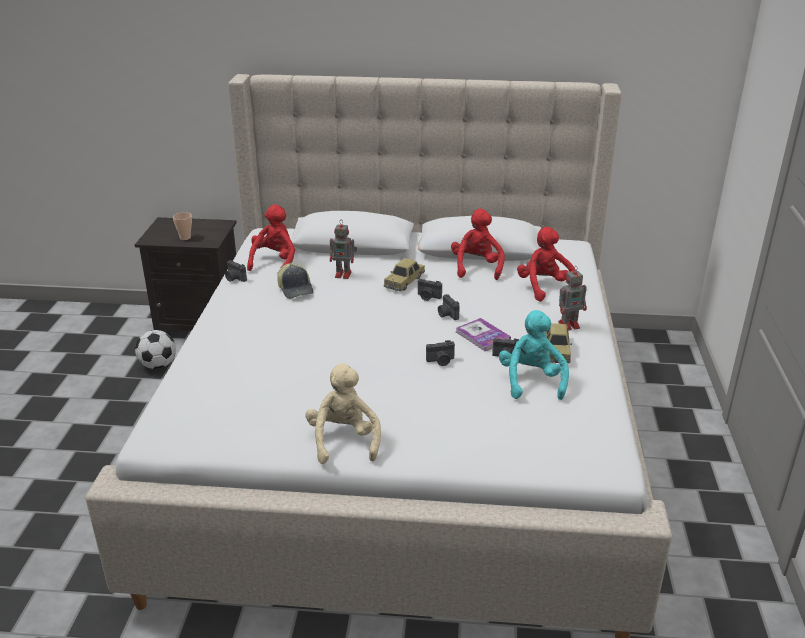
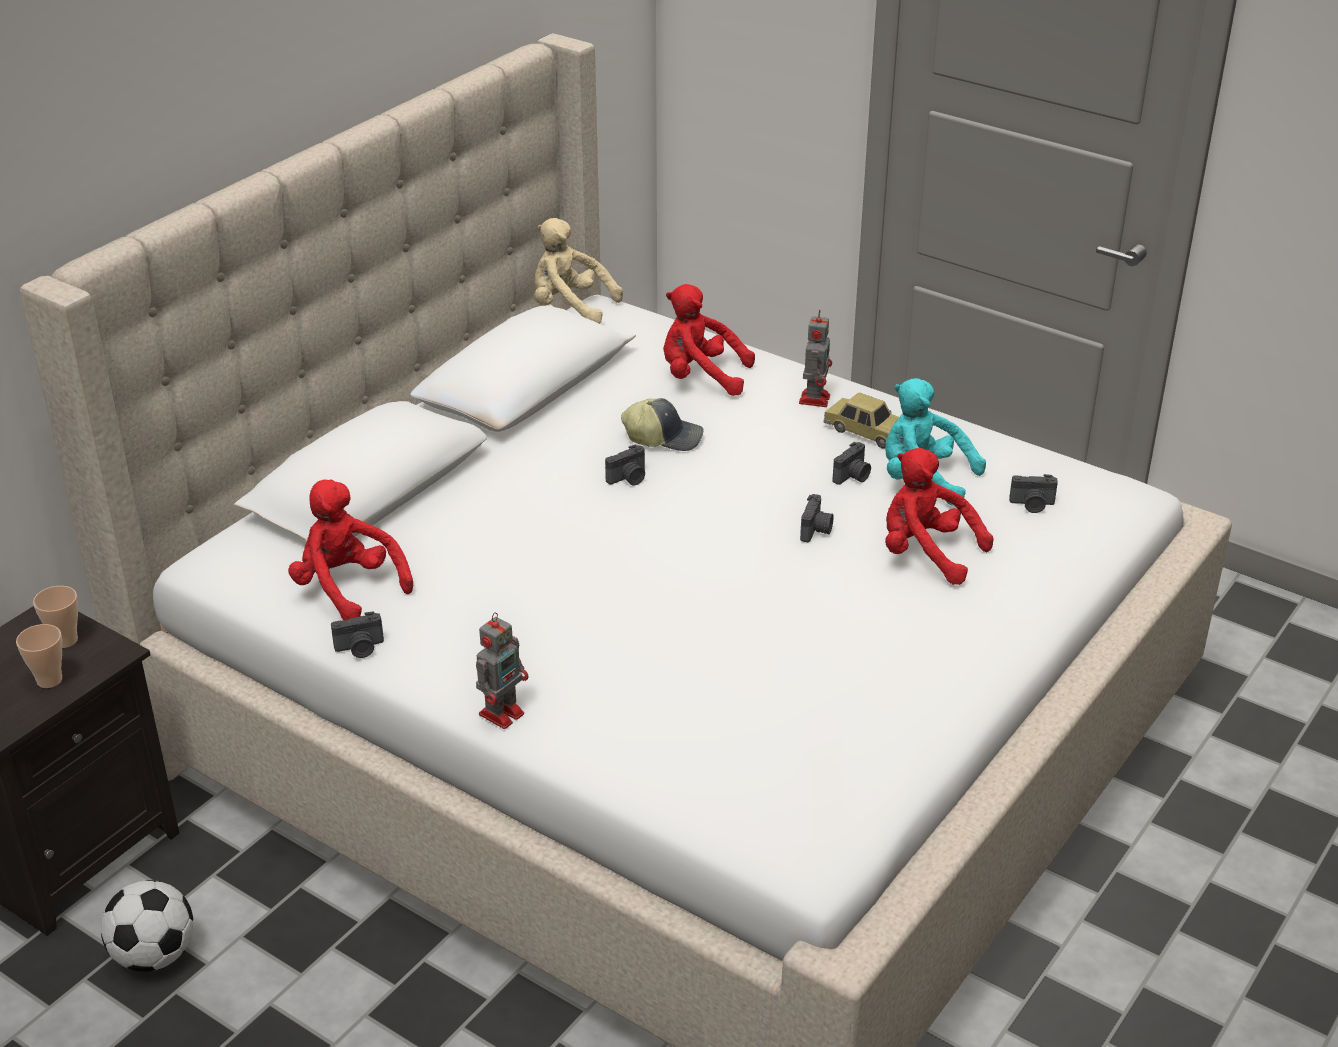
camera: 60 degrees left, 5 degrees up
(211, 232) = (65, 640): none -> cup
(296, 289) = (473, 593): cap -> cap (664, 437)
(344, 274) = (474, 530): toy robot -> toy robot (503, 712)
(344, 440) = (944, 676): beige plush toy -> beige plush toy (570, 308)
(404, 281) = (559, 482): toy car -> none
(447, 315) = (697, 481): camera -> camera (1032, 505)
(476, 267) = (583, 406): red plush toy -> red plush toy (926, 553)
(482, 336) = (783, 473): book -> none

